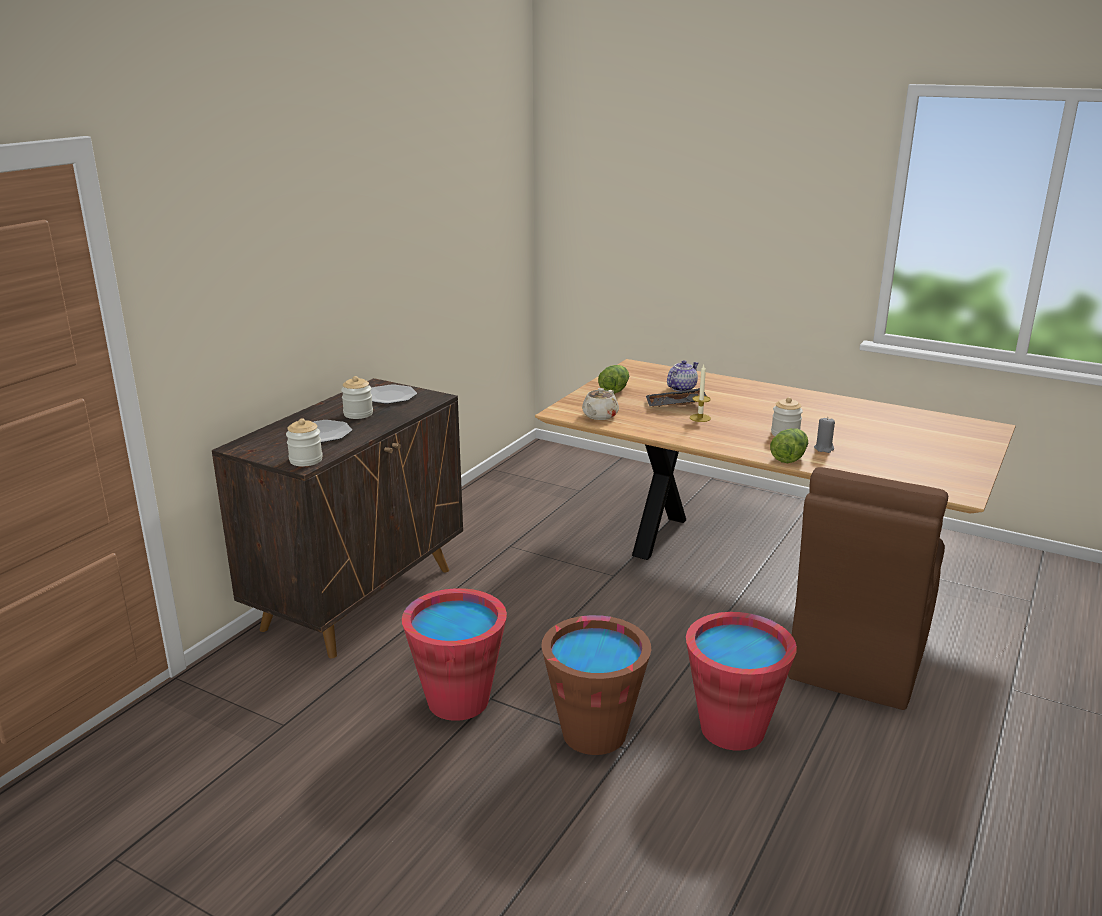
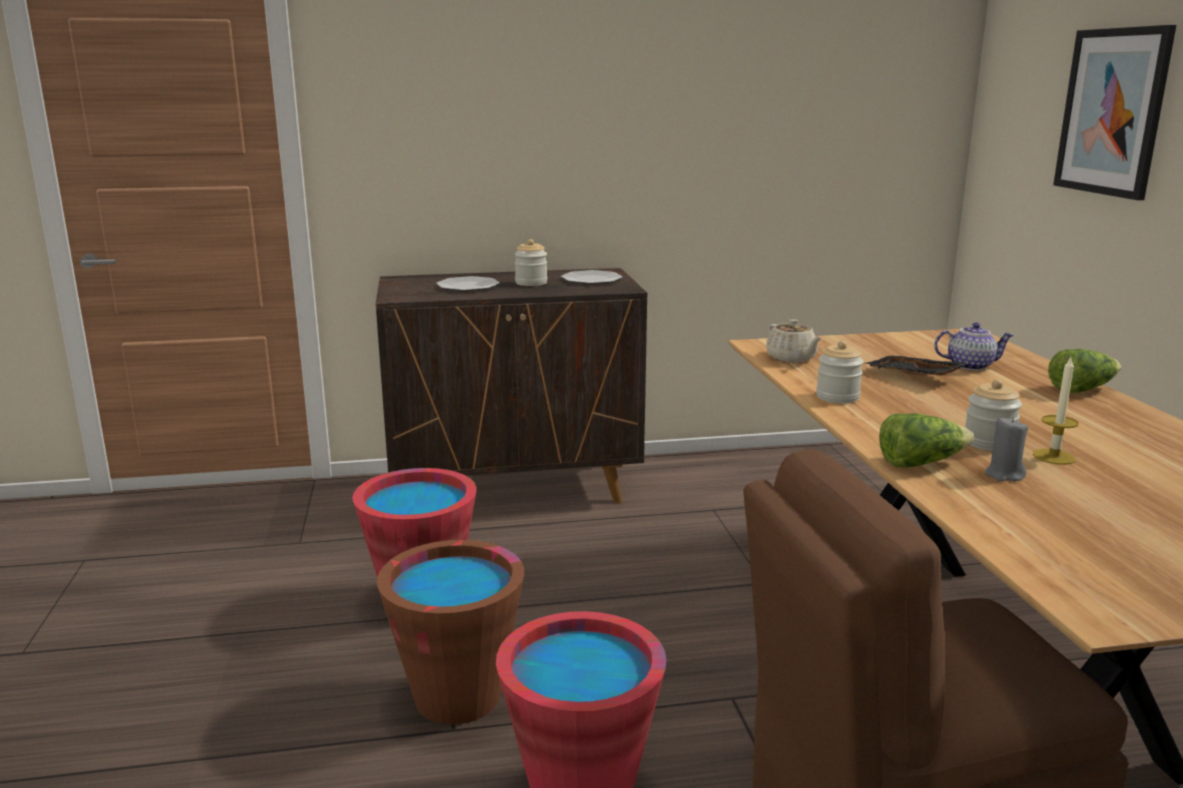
camera: 50 degrees right, 5 degrees down
(306, 460) = (405, 296): jar -> jar (837, 397)
(599, 416) = (792, 358): beige teapot -> beige teapot turned 105 degrees counterclockwise
(614, 389) = (879, 345): lettuce -> lettuce (1081, 389)
(674, 205) = (1112, 112): none -> picture
(700, 418) = (910, 394): candle -> candle (1053, 457)

